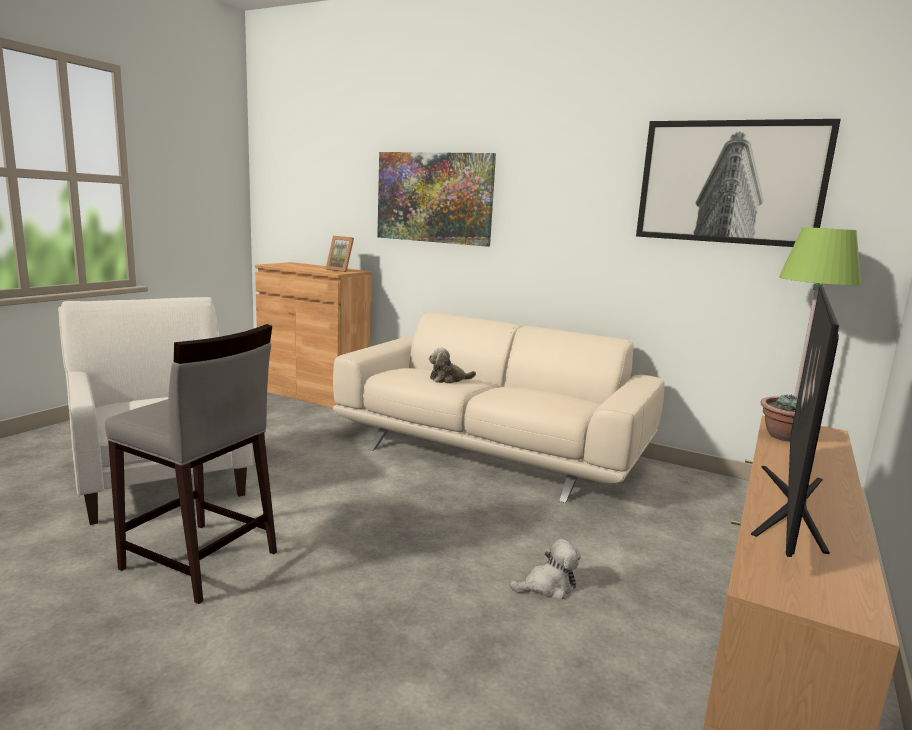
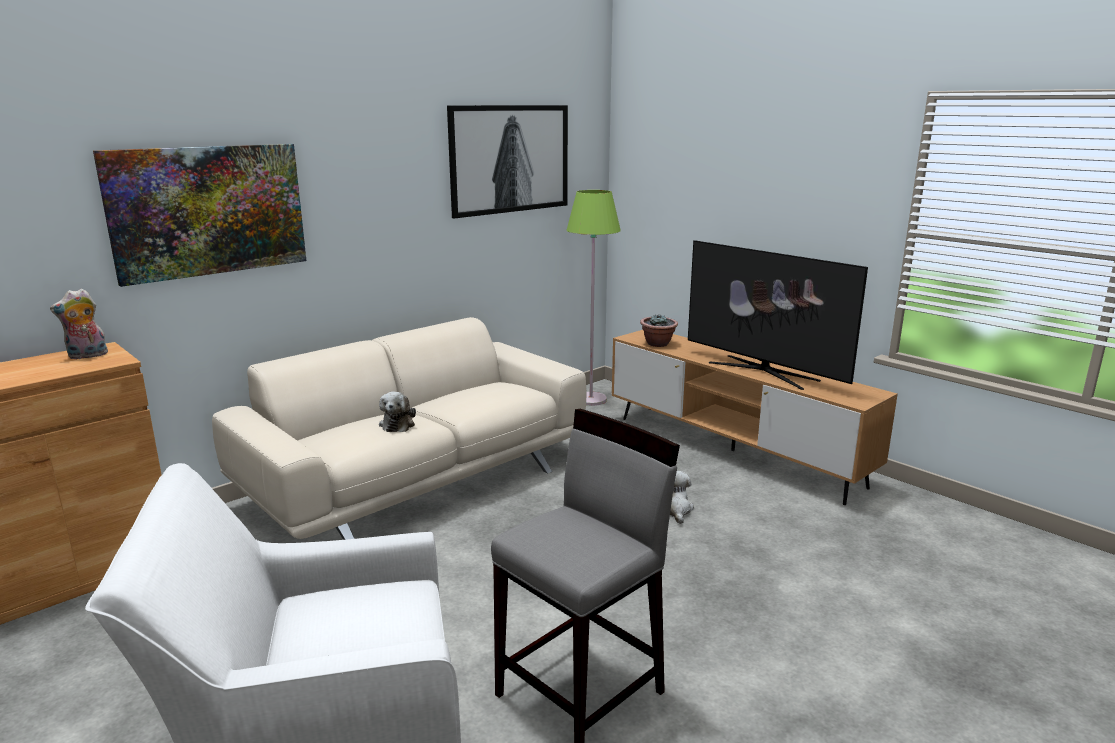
camera: 70 degrees left, 5 degrees up
(341, 270) = (87, 356): picture frame -> plush toy

